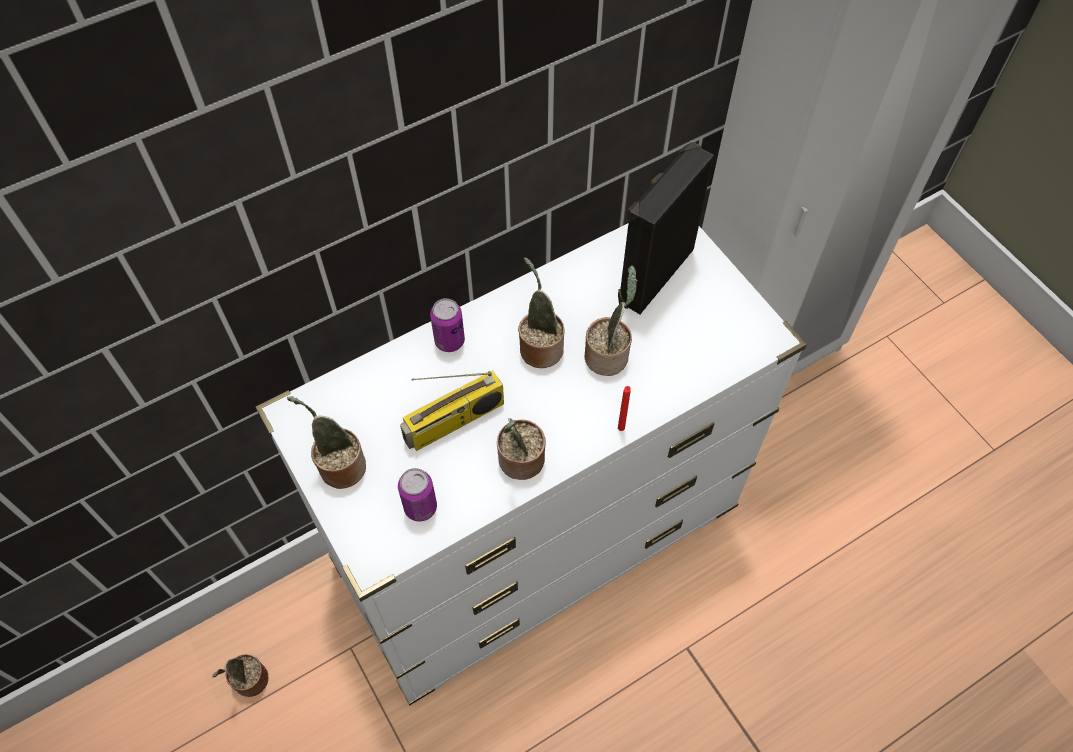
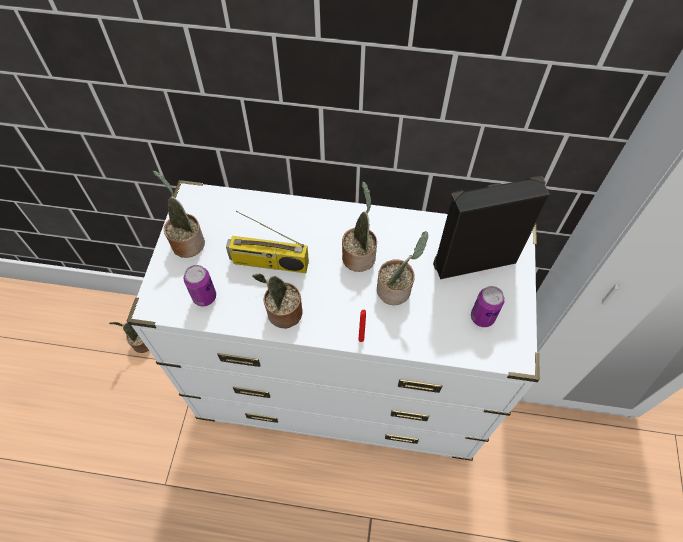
camera: 40 degrees right, 0 degrees up
(449, 341) = (311, 215): can -> can (482, 317)

